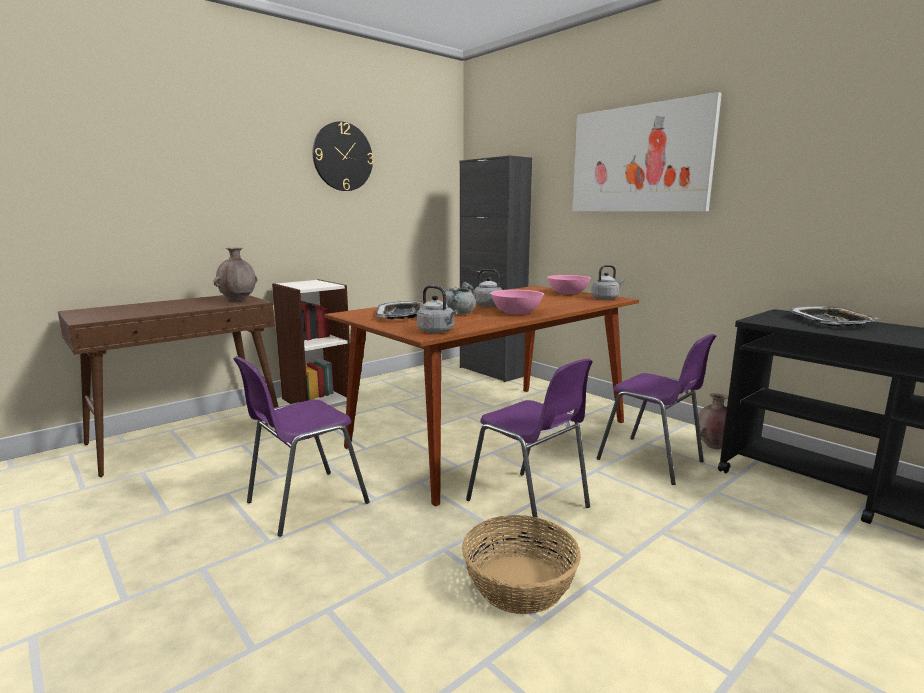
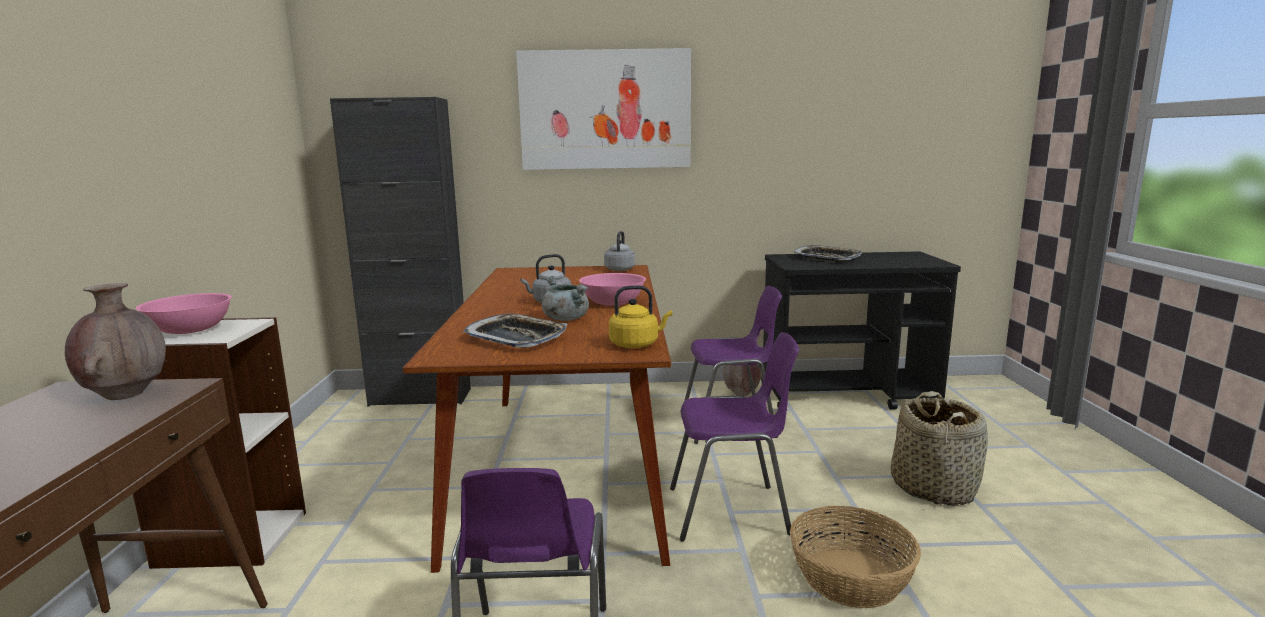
camera: 50 degrees left, 0 degrees up
(343, 157) = (162, 87): wall clock -> none
(437, 331) = (636, 344): grey kettle -> yellow kettle
(568, 293) = (566, 270): pink bowl -> pink bowl (190, 330)
(746, 591) = (934, 487): none -> basket

